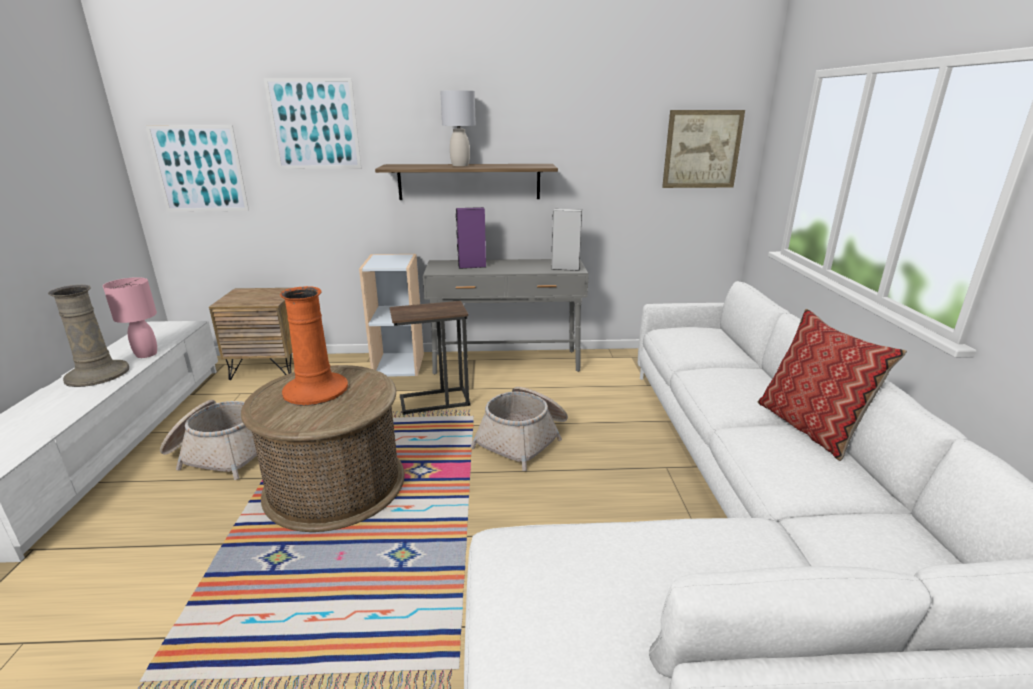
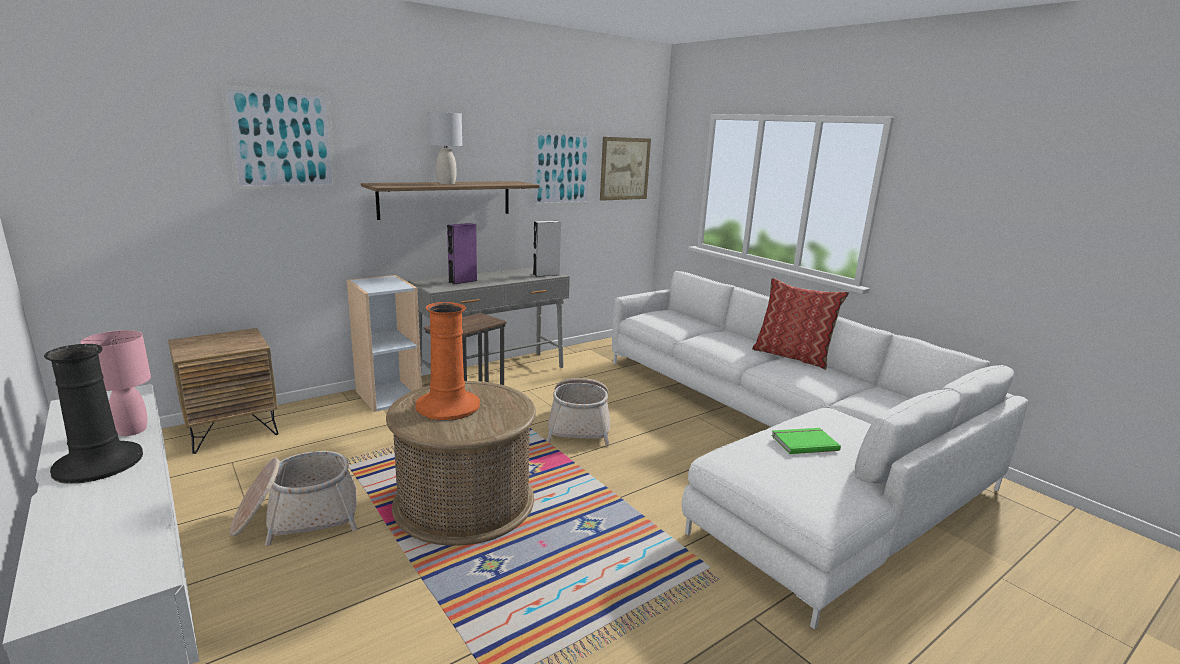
camera: 35 degrees left, 5 degrees down
(97, 374) = (98, 463): beige vase -> black vase
(199, 169) = (120, 191): picture -> picture (561, 168)
(635, 562) = (803, 442): none -> green book

